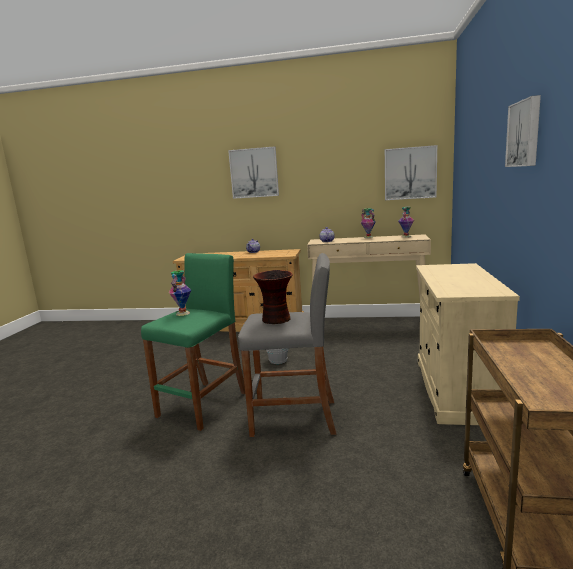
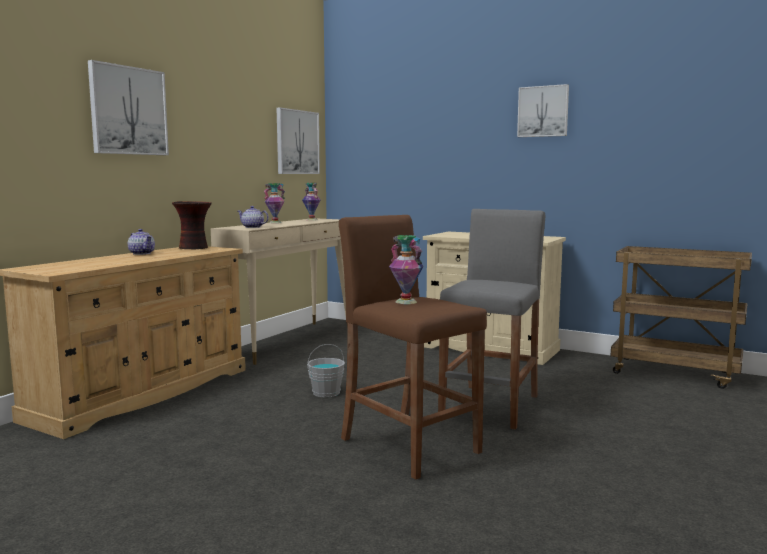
camera: 70 degrees left, 5 degrees down
(203, 404) = (409, 445): green stool -> brown stool
(276, 320) = (494, 283): vase -> vase (194, 248)

